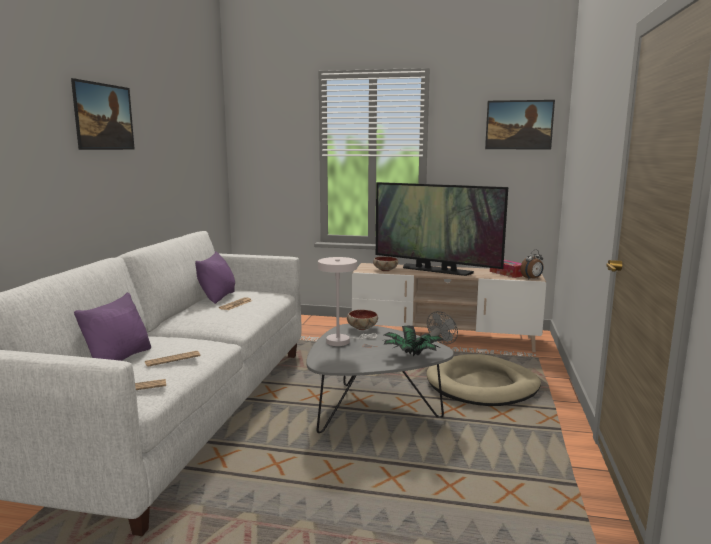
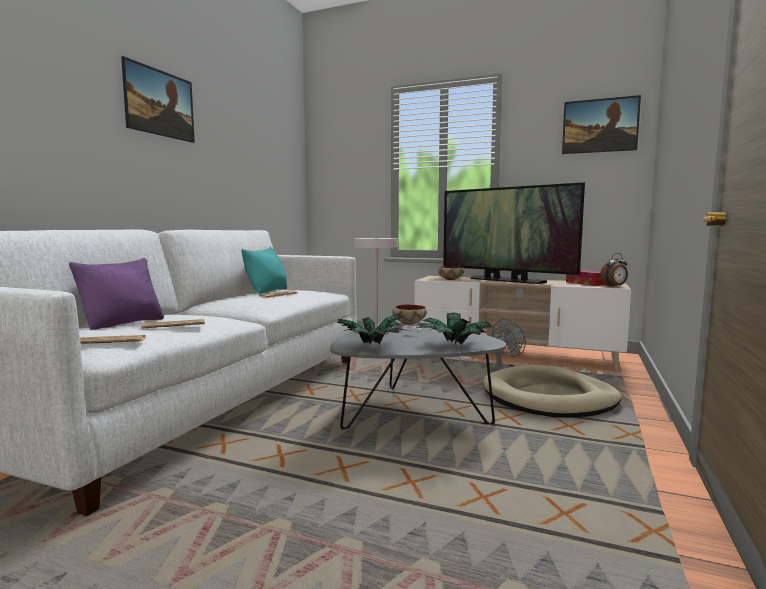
camera: 10 degrees right, 5 degrees down
(217, 297) = (267, 291): purple pillow -> turquoise pillow
(342, 362) = (371, 346): none -> potted plant

